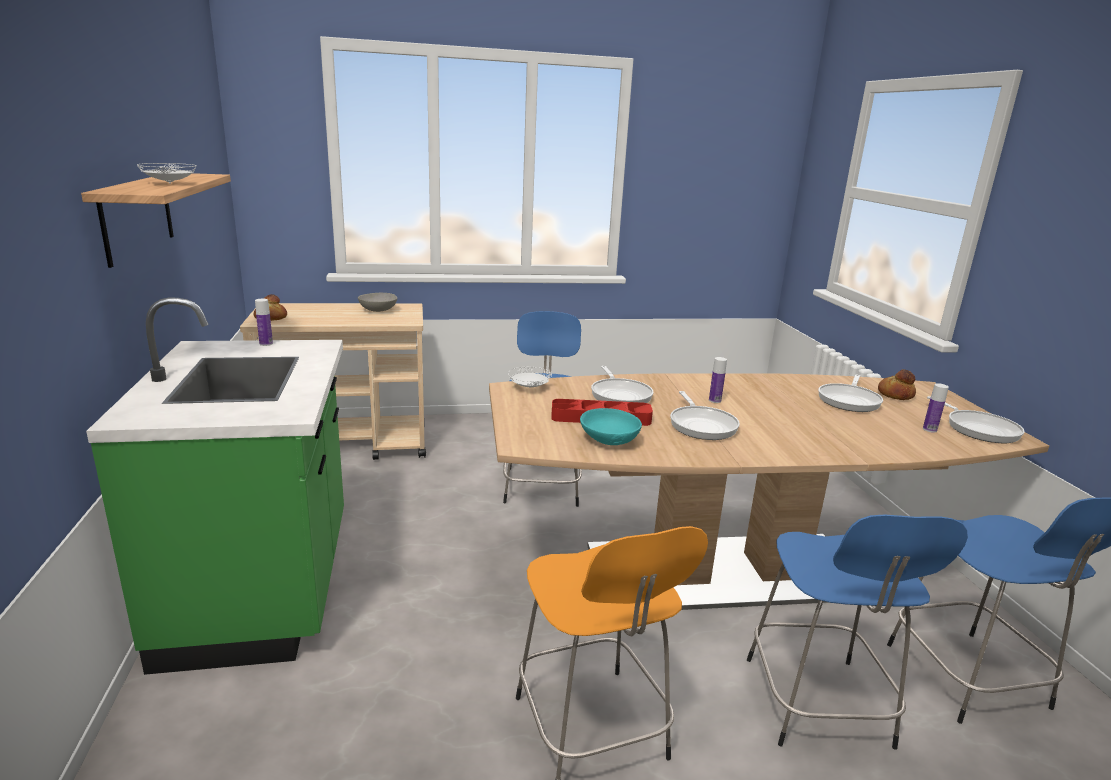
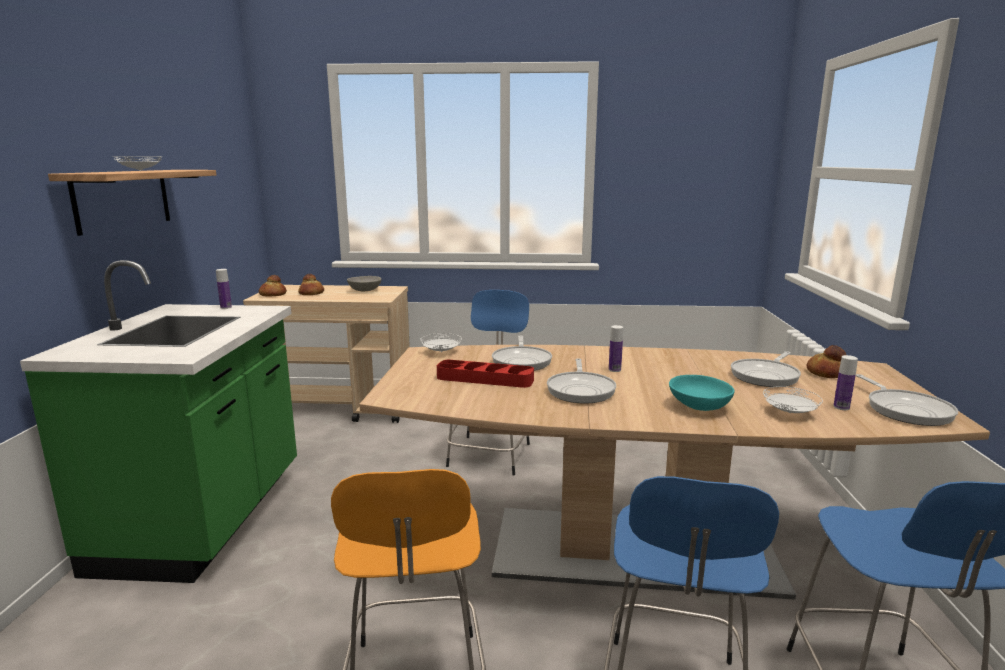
camera: 15 degrees right, 5 degrees down
(318, 315) = (312, 293): none -> bread
(609, 440) = (475, 398): turquoise bowl -> turquoise bowl (700, 406)
(894, 438) = (790, 412): none -> white plate

